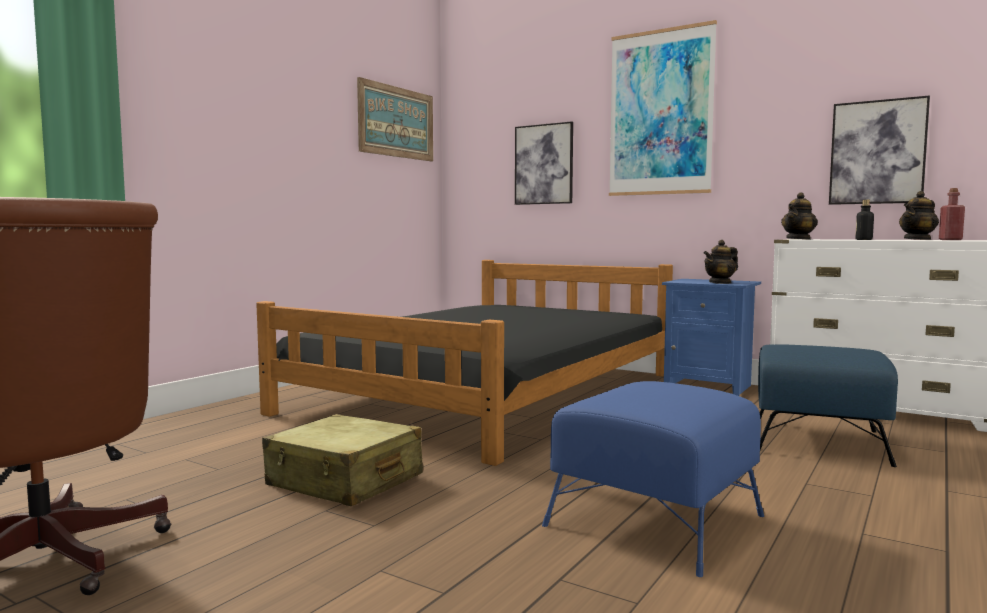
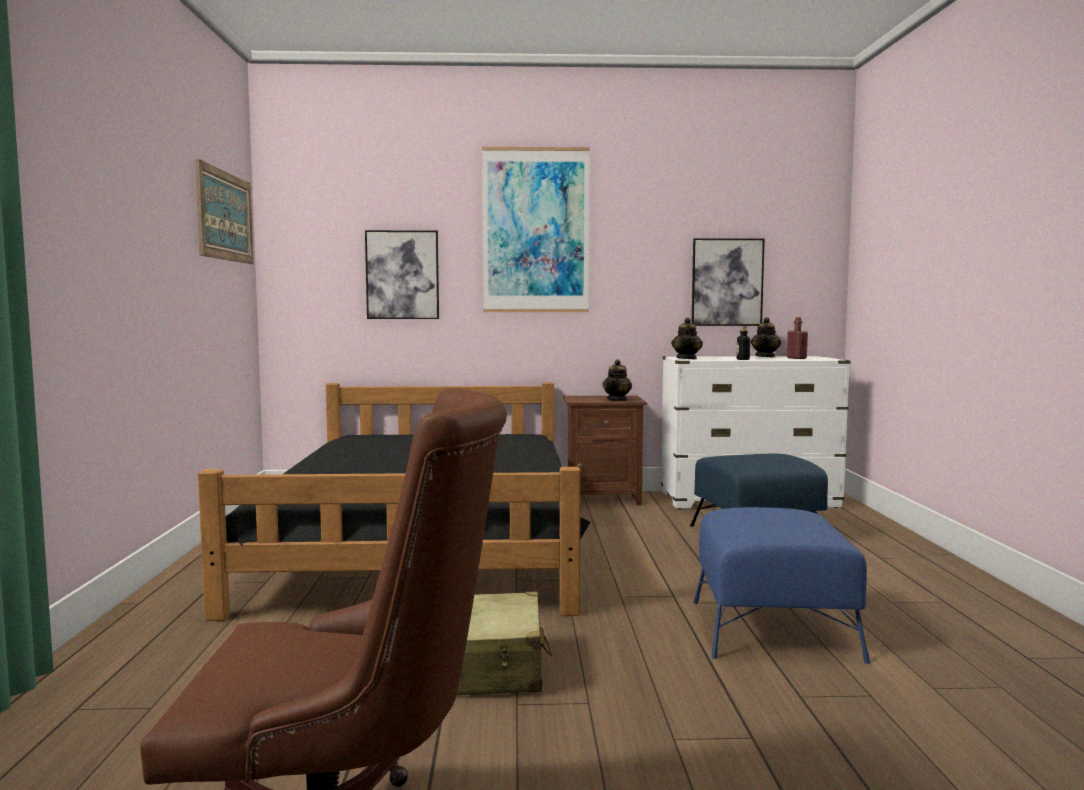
camera: 35 degrees left, 0 degrees up
(708, 386) = (602, 498): blue nightstand -> brown nightstand

